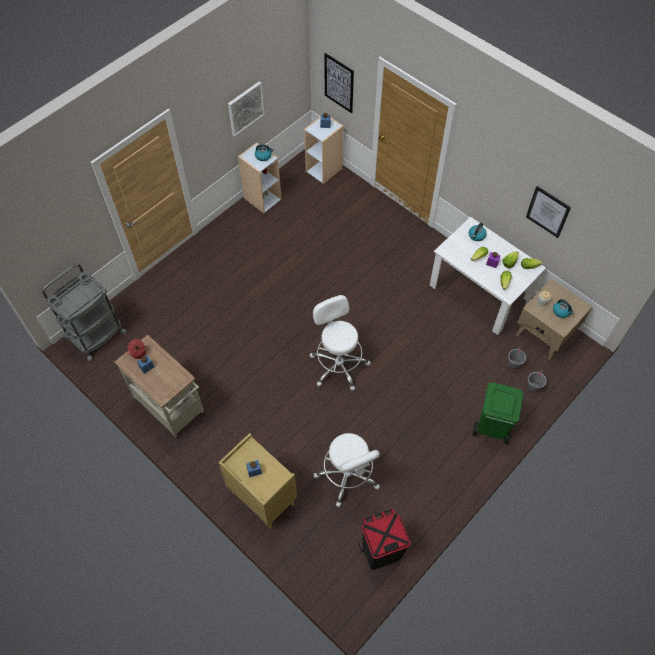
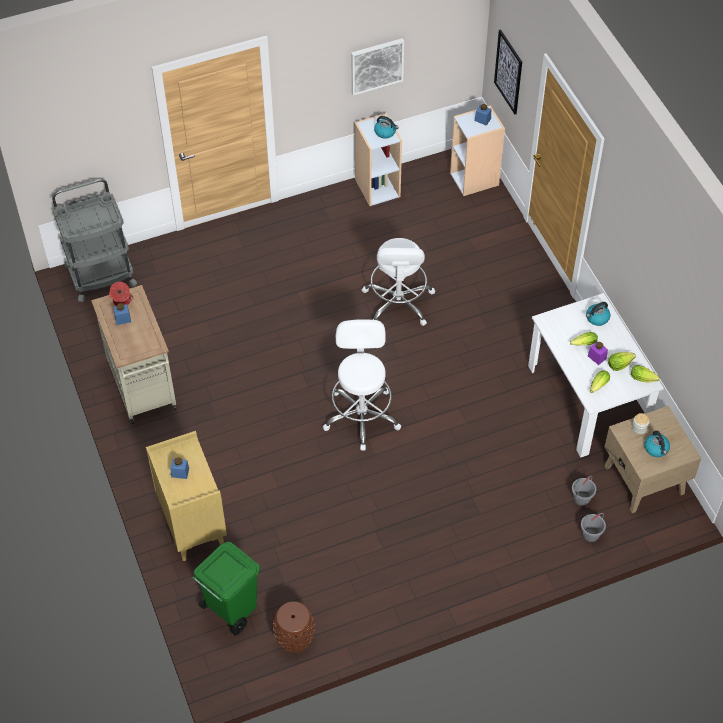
camera: 25 degrees right, 5 degrees down
(348, 476) = (302, 543): white stool -> white stool (398, 303)
(381, 552) = (294, 638): black trash can -> brown stool
(491, 428) = (507, 560): green trash can -> green trash can (231, 609)
(548, 211) = (671, 310): picture -> none

